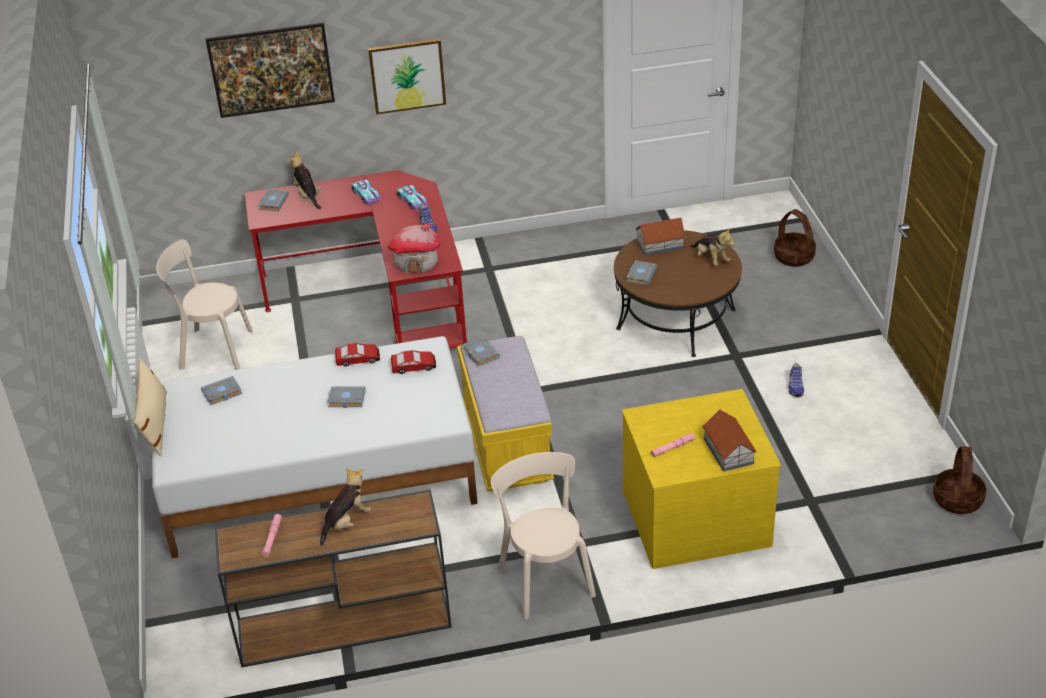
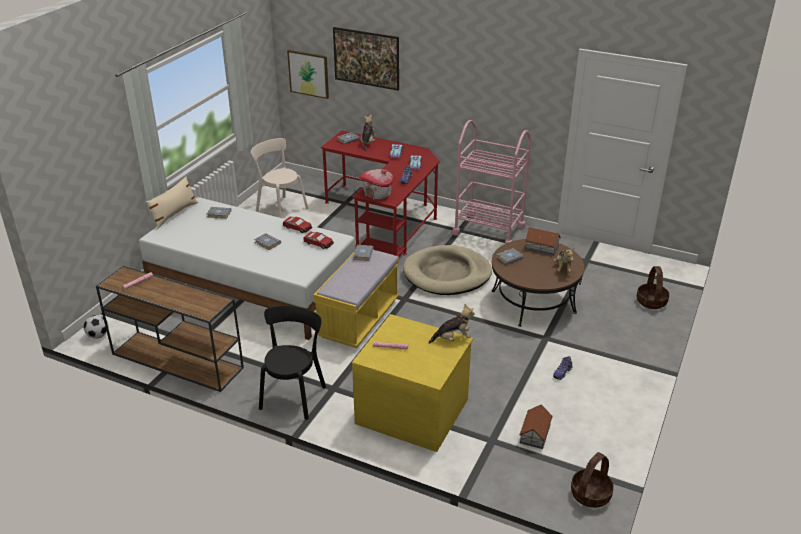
camera: 35 degrees right, 5 degrees down
(185, 656) = (98, 336): none -> football
(346, 522) = (177, 293): plush toy -> plush toy (453, 338)
(407, 75) = (443, 88): picture -> picture (308, 73)
(524, 252) = (488, 230): none -> pink cart
(541, 333) = (447, 274): none -> beige dog bed
(545, 578) = (294, 395): beige chair -> black chair
(728, 451) = (418, 366): toy house -> toy house (534, 434)

